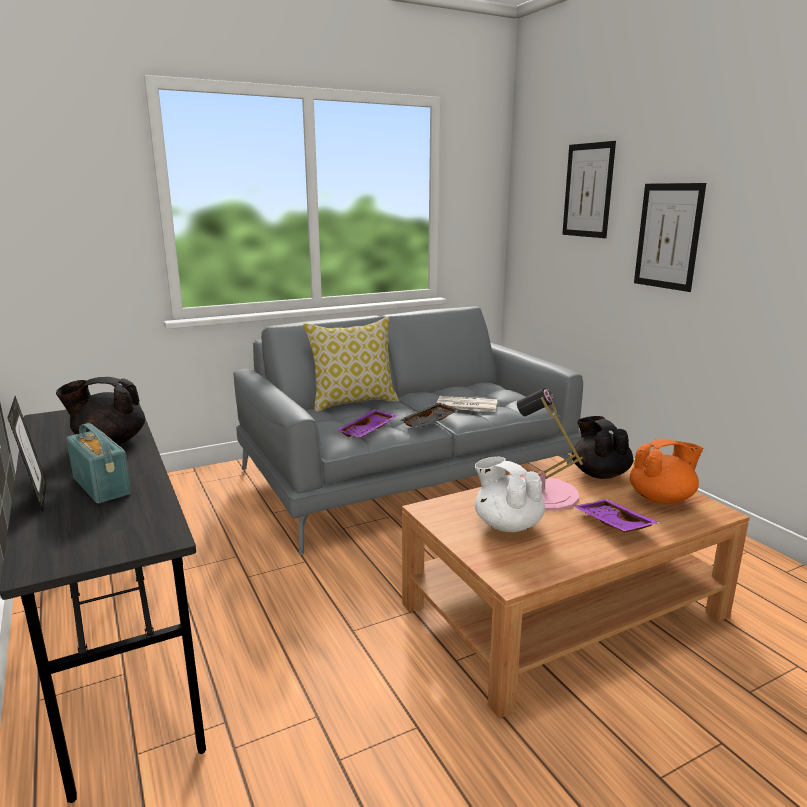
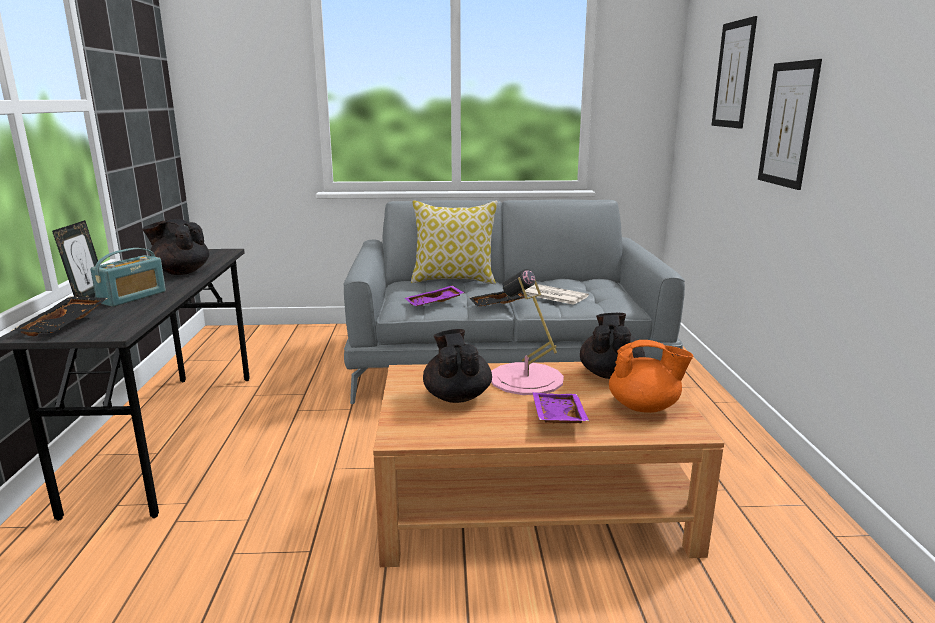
camera: 25 degrees right, 0 degrees up
(74, 541) = (66, 325): none -> black tray
(102, 486) = (132, 297): radio -> radio turned 45 degrees clockwise
(507, 524) = (457, 396): white teapot -> black teapot

